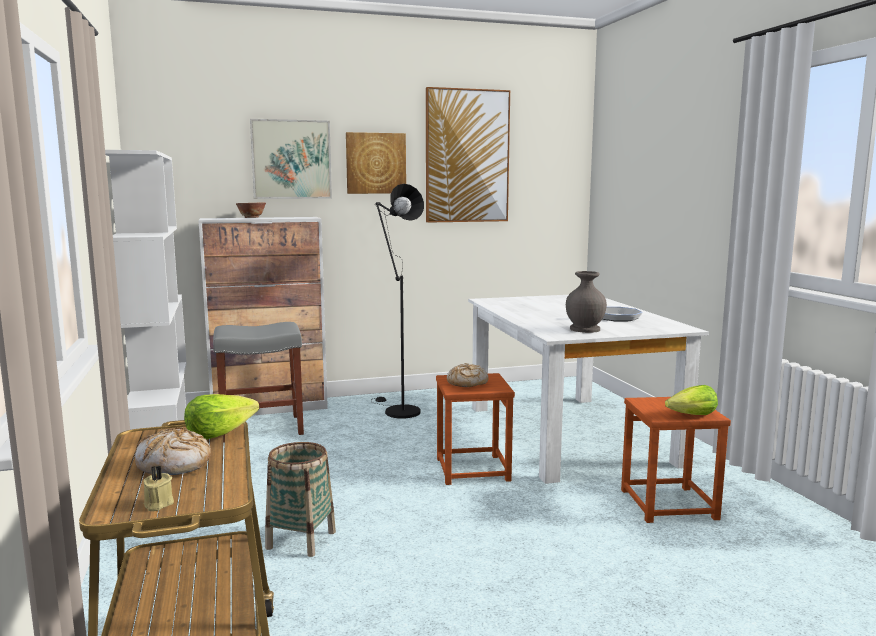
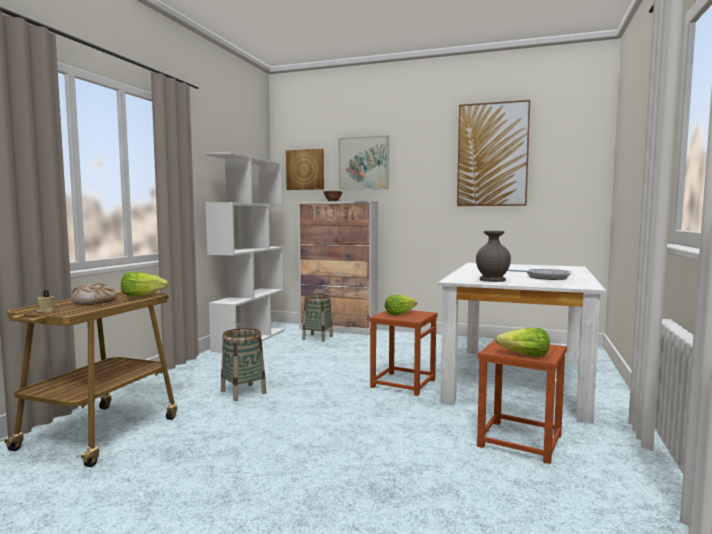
camera: 35 degrees right, 5 degrees down
(263, 428) = (317, 338): grey stool -> basket
(375, 163) = (420, 163): picture -> picture (305, 169)
(398, 410) = (412, 343): black floor lamp -> none
(467, 383) = (399, 314): bread -> lettuce

